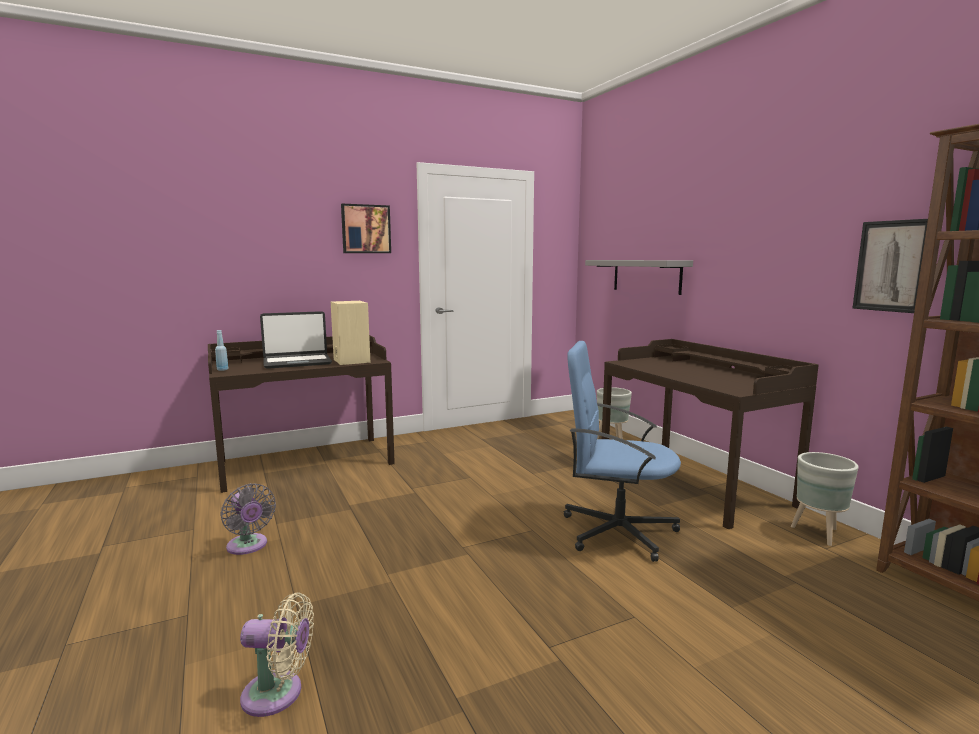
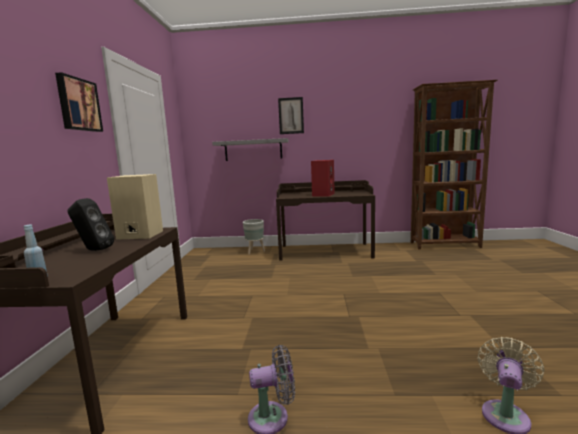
camera: 60 degrees left, 0 degrees up
(297, 362) = (93, 250): laptop -> black speaker
(616, 531) = (360, 276): blue office chair -> none
(684, 373) = (323, 195): none -> red speaker
(819, 534) = (388, 248): grey planter -> none
(891, 266) = (389, 136): picture -> picture (291, 115)

